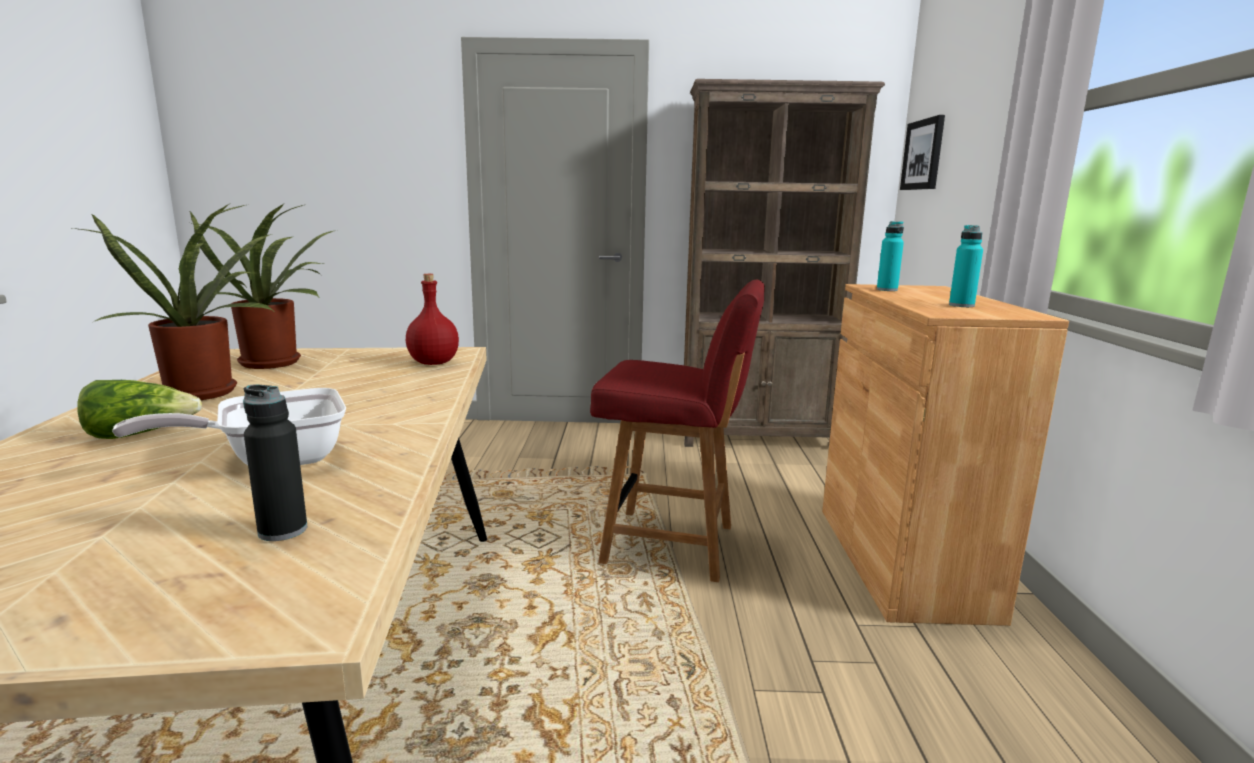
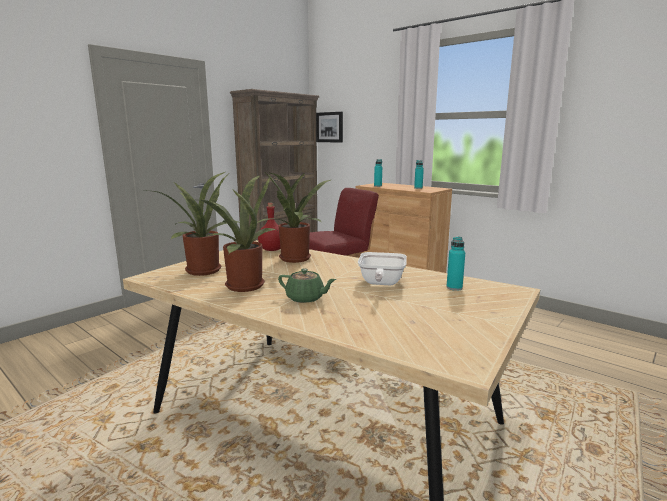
camera: 50 degrees left, 0 degrees up
(141, 434) = (306, 298): lettuce -> green teapot
(283, 531) = (454, 288): black bottle -> turquoise bottle
(388, 384) = (296, 259): none -> potted plant

